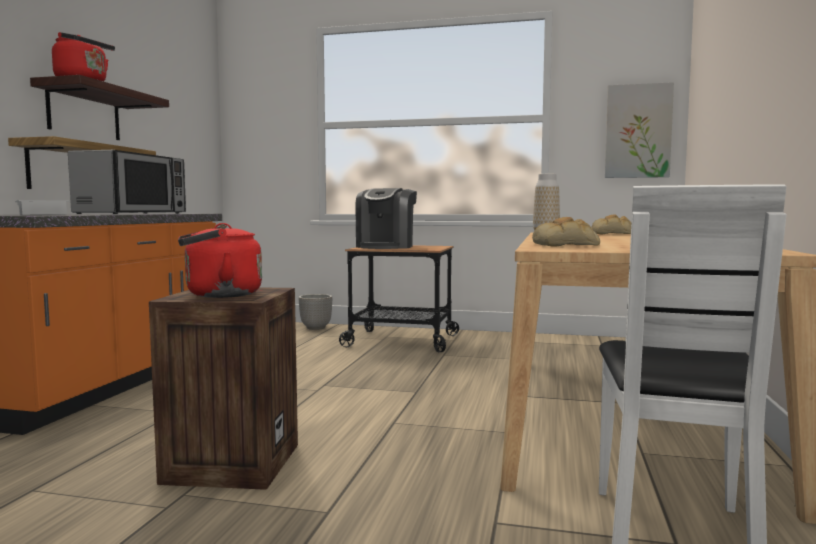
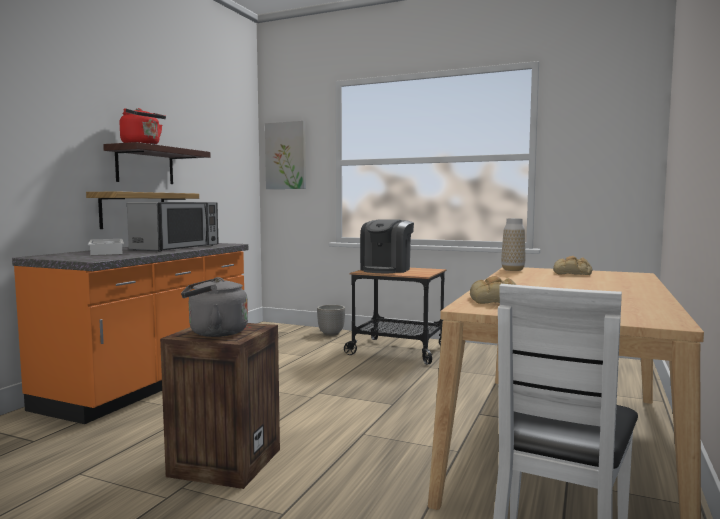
camera: 10 degrees right, 0 degrees up
(219, 295) = (214, 333): red kettle -> grey kettle
(638, 131) = (618, 168): picture -> picture (286, 156)

